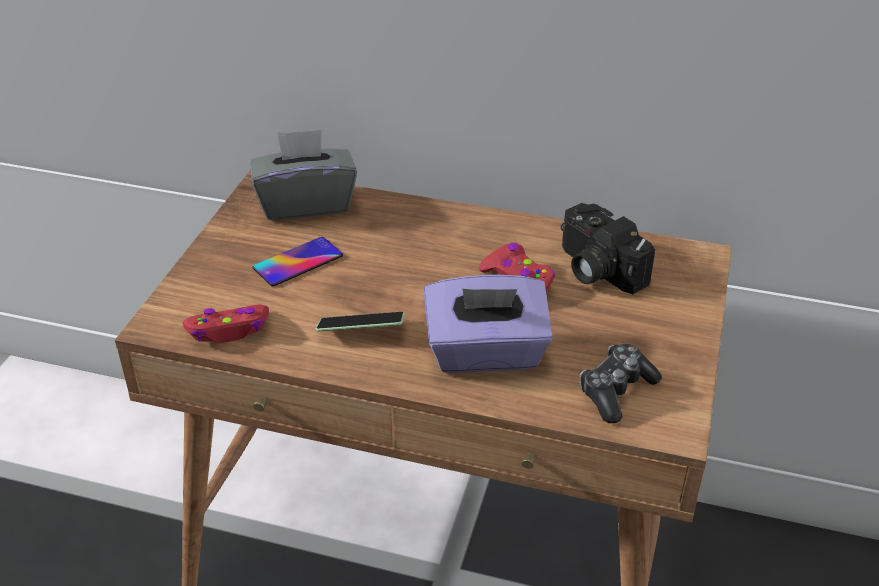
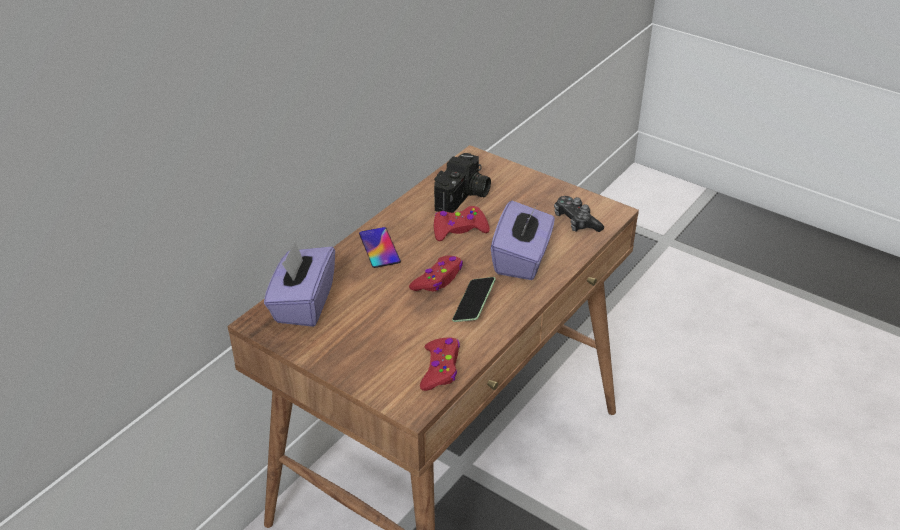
camera: 70 degrees left, 0 degrees up
(298, 262) = (377, 321): phone -> phone (379, 248)
(306, 203) = (303, 304): grey tissue box -> purple tissue box
(400, 289) = (438, 279): none -> red game controller
(595, 269) = (463, 197): camera -> camera turned 45 degrees counterclockwise

